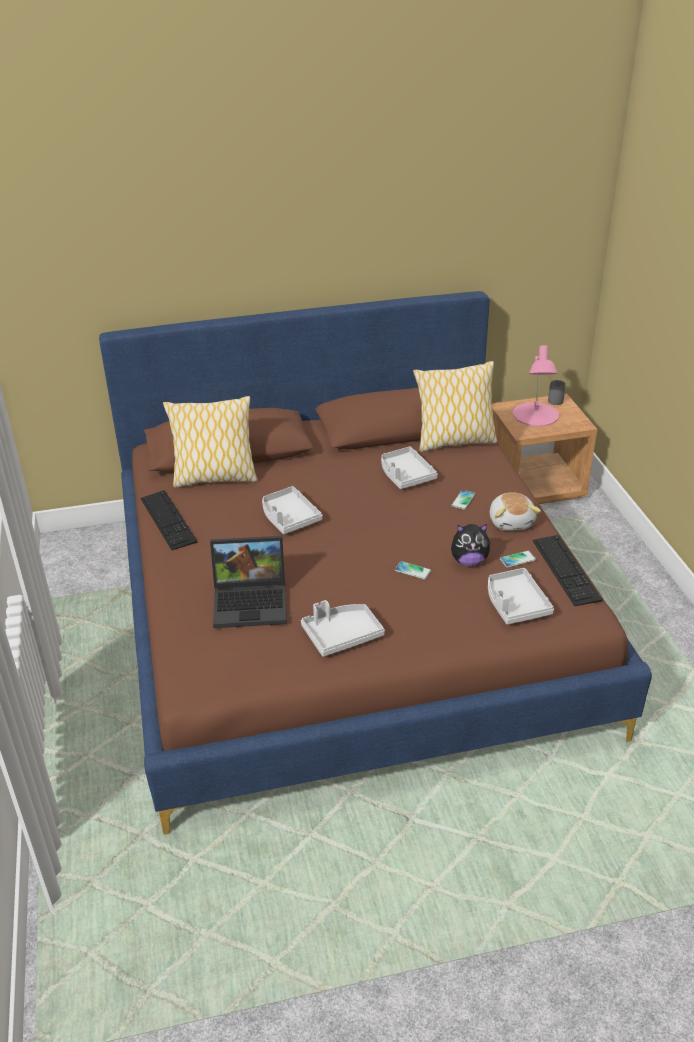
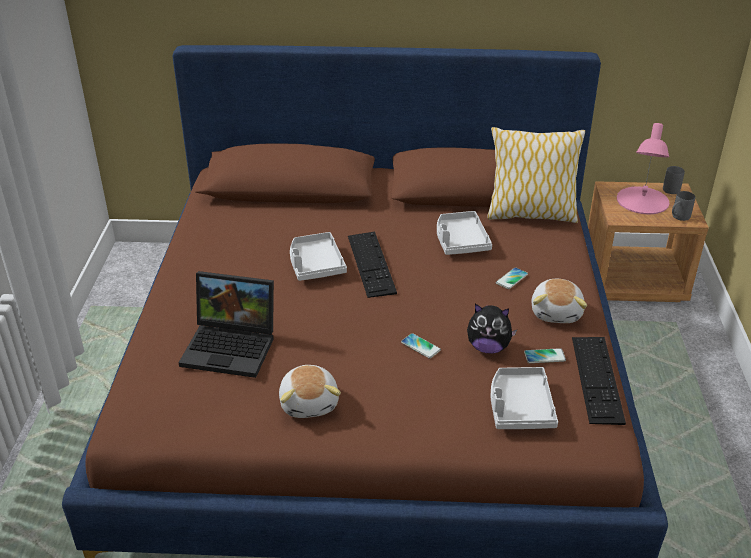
camera: 15 degrees right, 0 degrees up
(168, 519) = (194, 245): keyboard -> keyboard (371, 264)
(215, 478) = (262, 211): pillow -> none
(342, 635) = (310, 402): grey tray -> plush toy
(570, 424) = (678, 217): none -> grey mug

